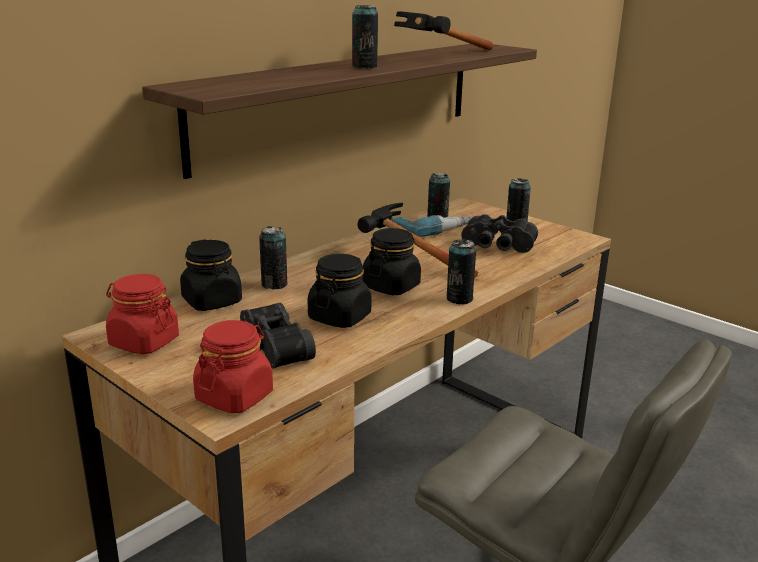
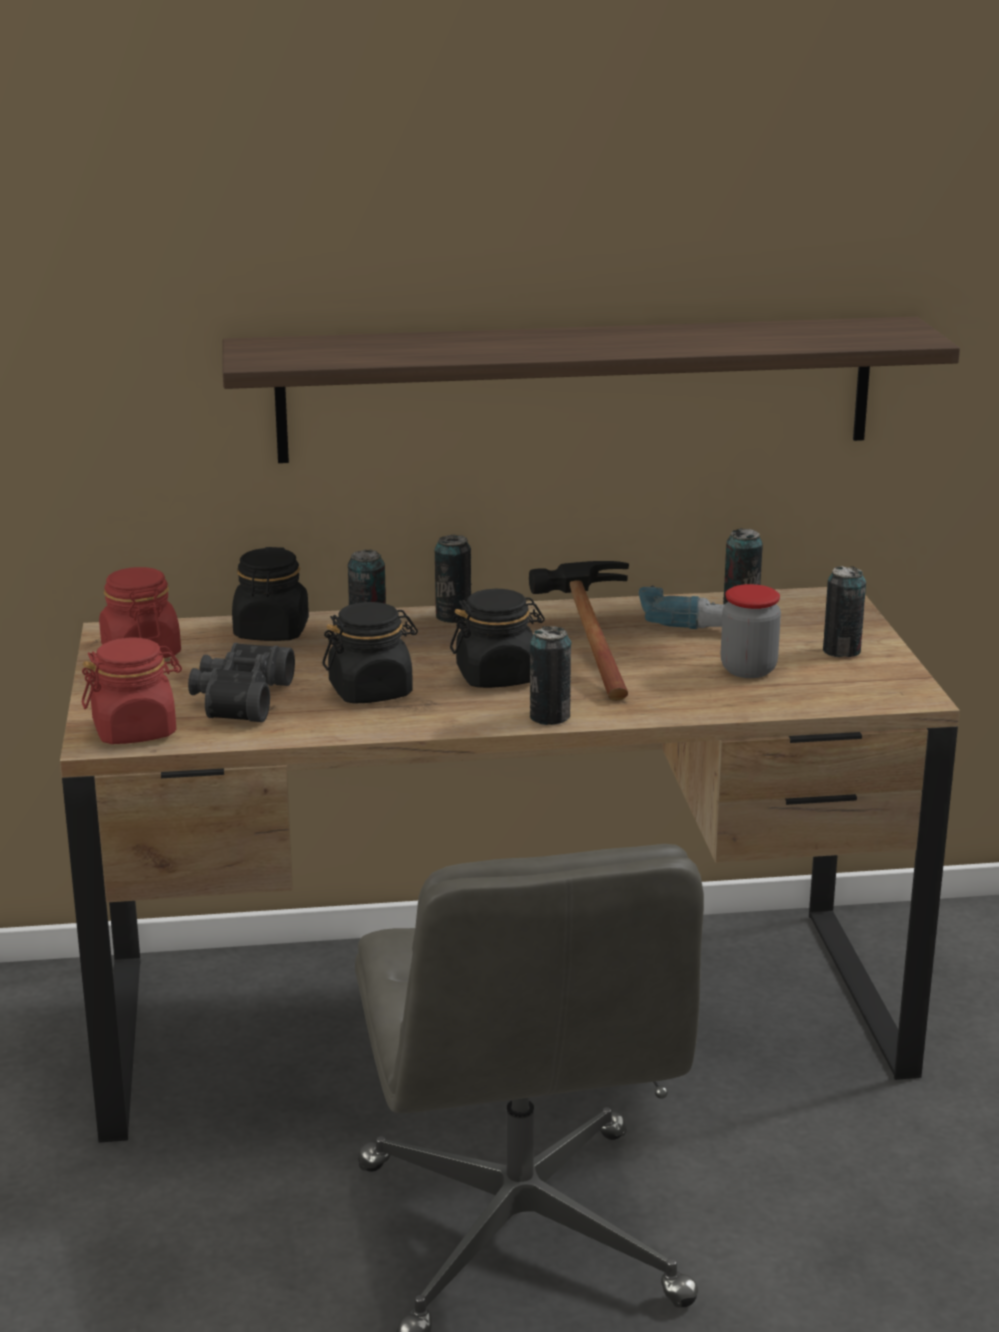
camera: 40 degrees right, 0 degrees up
(364, 66) = (560, 345): can -> can (453, 616)
(444, 56) = (739, 341): hammer -> none
(497, 246) = (748, 669): black binoculars -> jar

